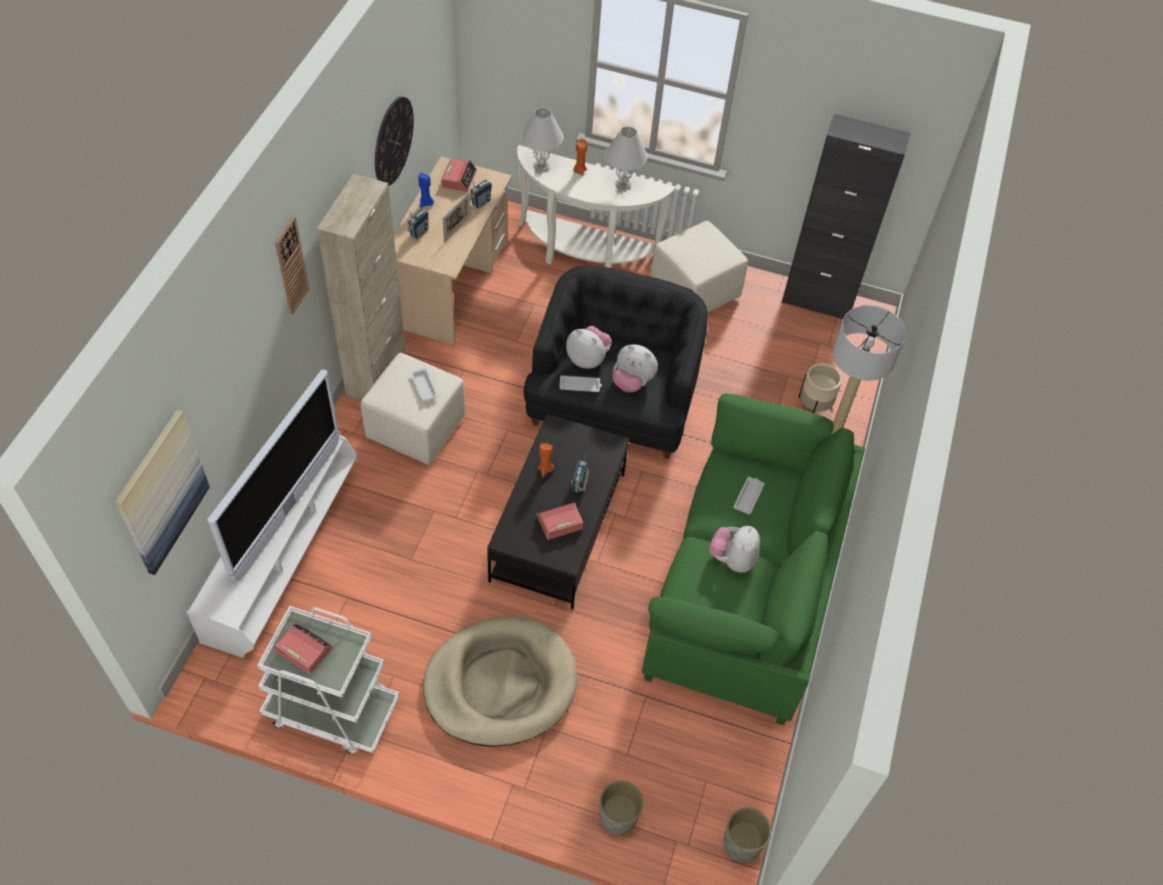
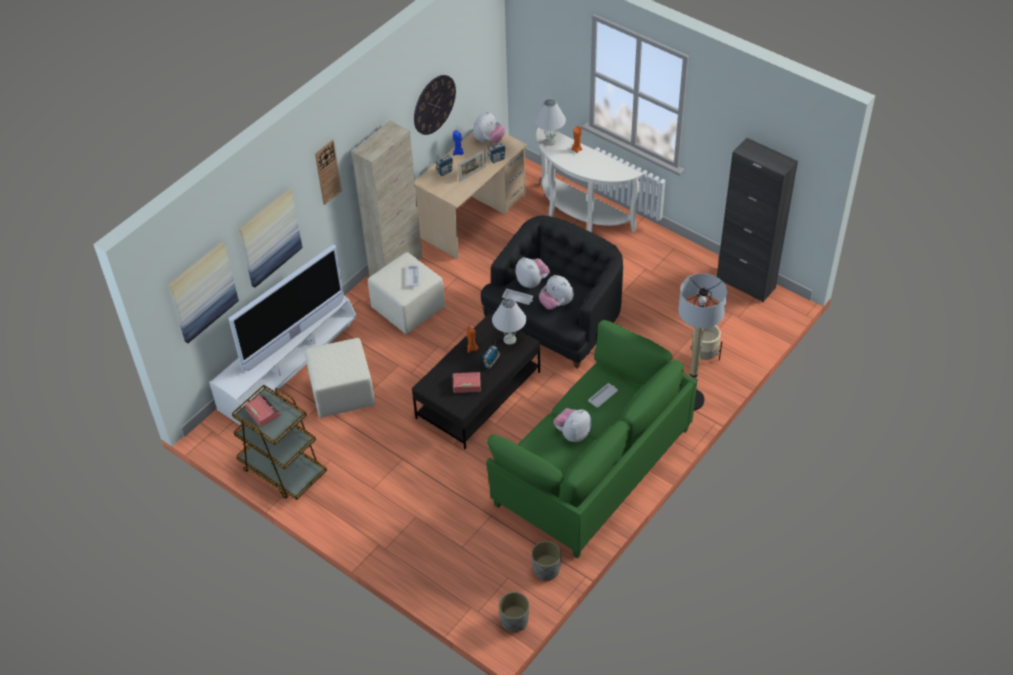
camera: 25 degrees right, 5 degrees down
(234, 382) = (269, 237): none -> picture
(331, 710) = (282, 470): white cart -> brown cart
(459, 179) = (488, 140): alarm clock -> plush toy
(500, 684) = (396, 483): beige dog bed -> none
(618, 816) = (439, 581): grey planter -> grey planter (546, 569)
(623, 185) = (604, 165): white table lamp -> white table lamp (509, 340)
(695, 290) = (652, 256): beige ottoman -> beige ottoman (343, 392)

